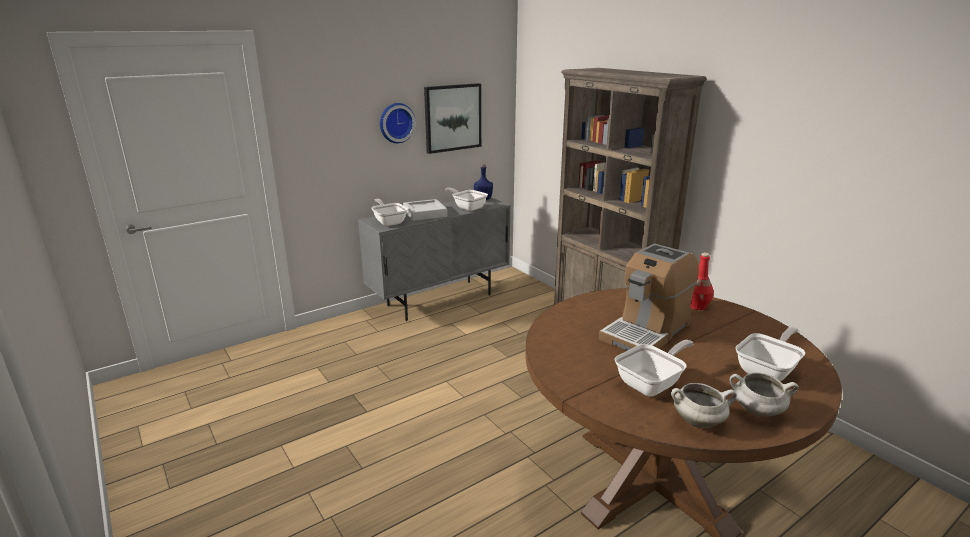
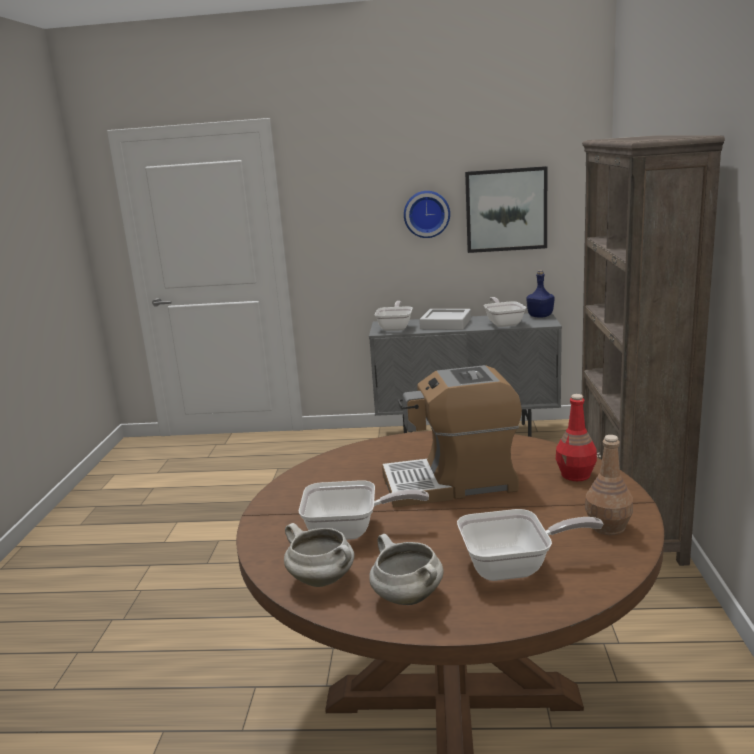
camera: 40 degrees right, 5 degrees down
(763, 332) = (608, 527): none -> brown bottle

